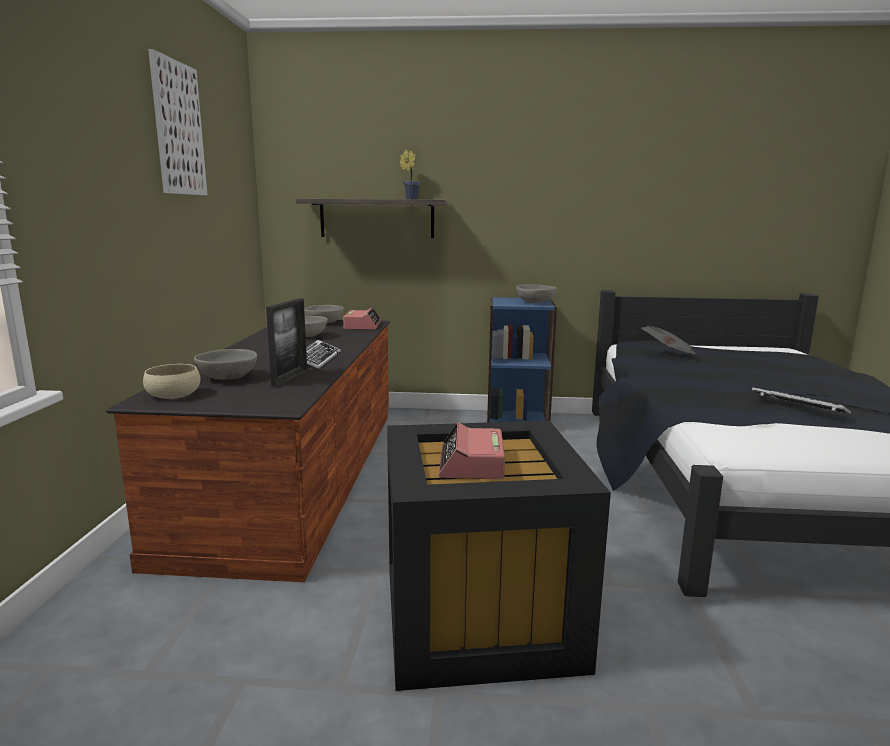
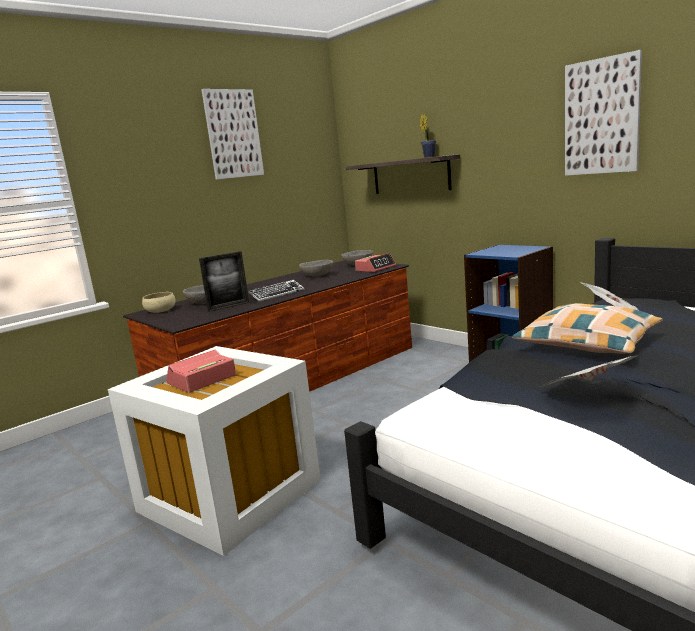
camera: 45 degrees right, 0 degrees up
(476, 615) = (230, 494): black storage box -> white storage box
(535, 302) = (515, 251): grey bowl -> none
(602, 182) = (601, 117): none -> picture
(703, 374) = (587, 343): none -> pillow
(798, 407) = (585, 395): keyboard -> newspaper

